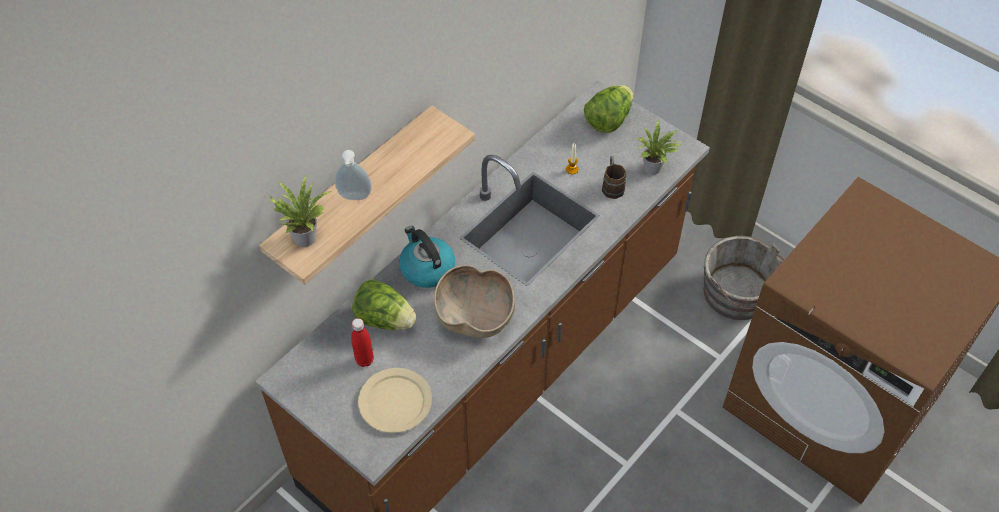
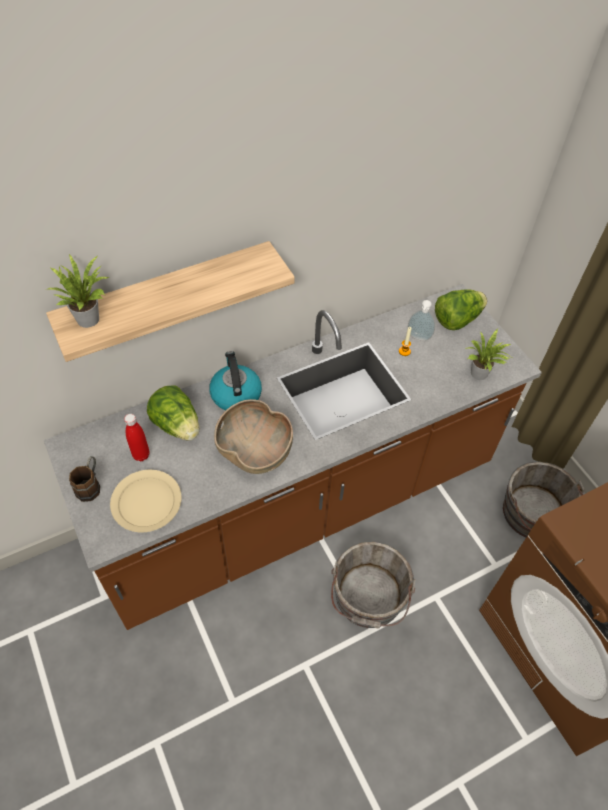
camera: 20 degrees right, 0 degrees up
(355, 198) = (153, 298): soap dispenser -> soap dispenser (418, 338)
(611, 437) = (368, 599): none -> grey bucket
(612, 185) = (434, 377): brown mug -> brown mug (90, 485)

